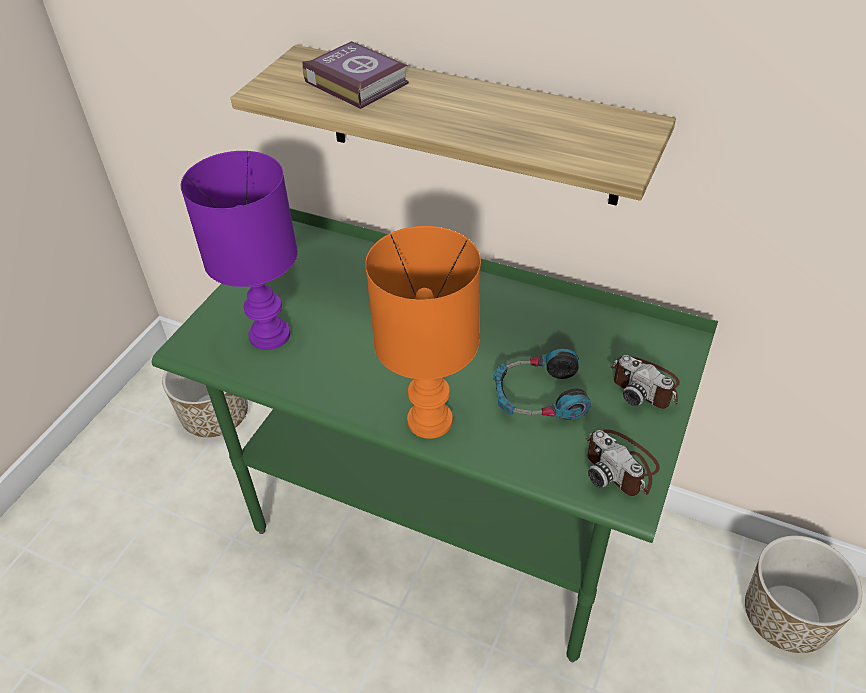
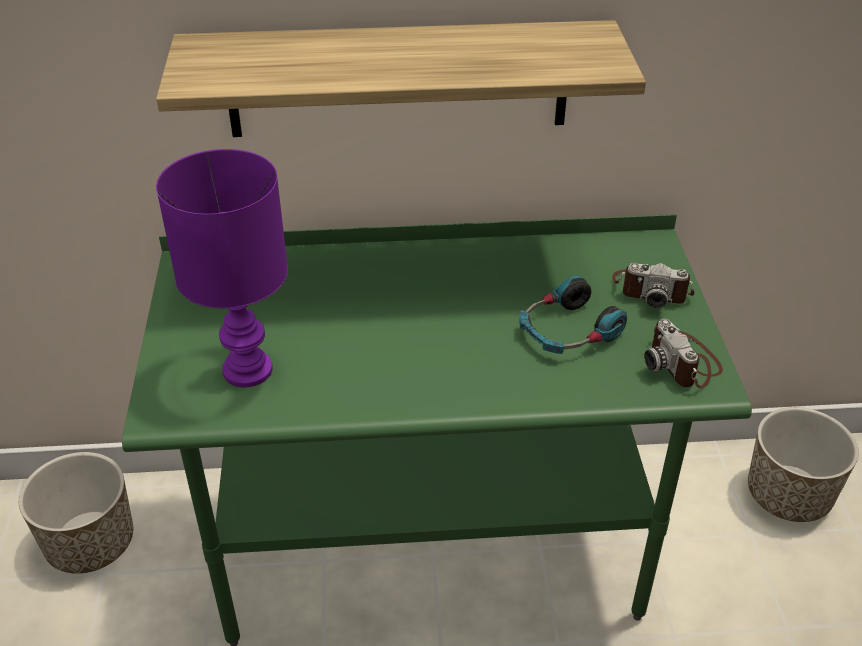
camera: 30 degrees left, 5 degrees down
(356, 81) = (283, 53): book -> none
(430, 422) = (485, 390): orange table lamp -> none
(621, 465) = (683, 362): camera -> camera turned 45 degrees clockwise

